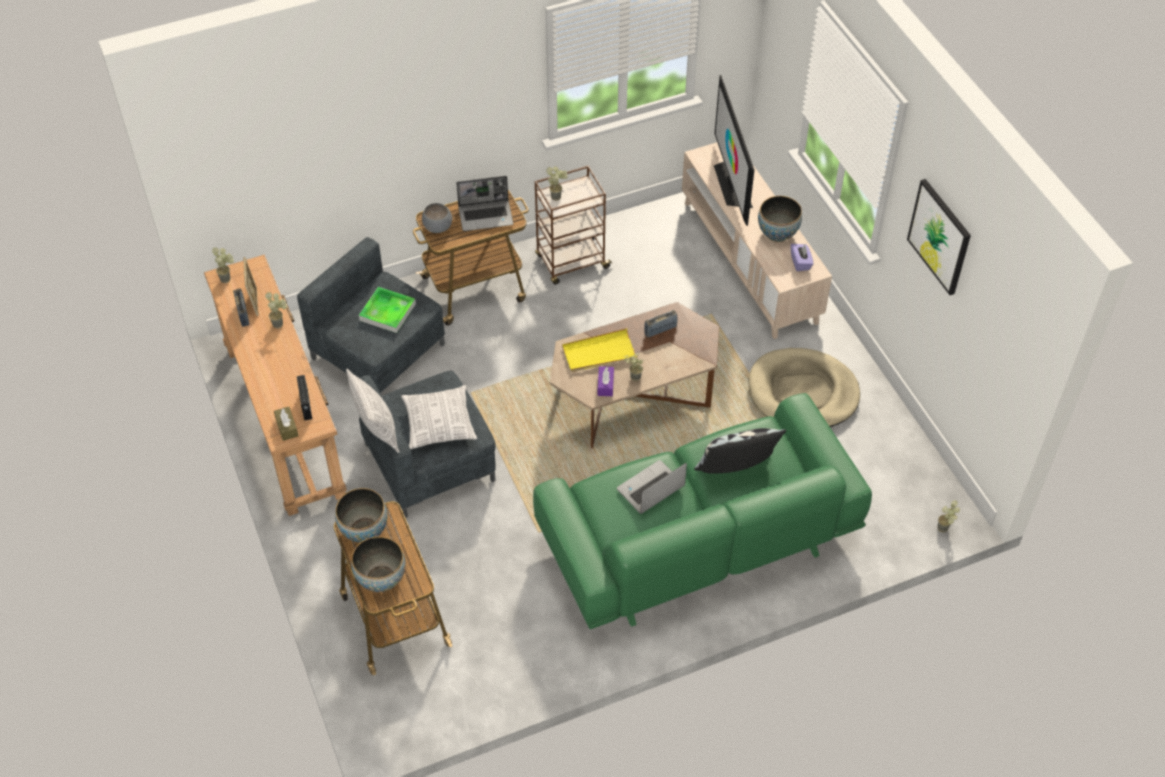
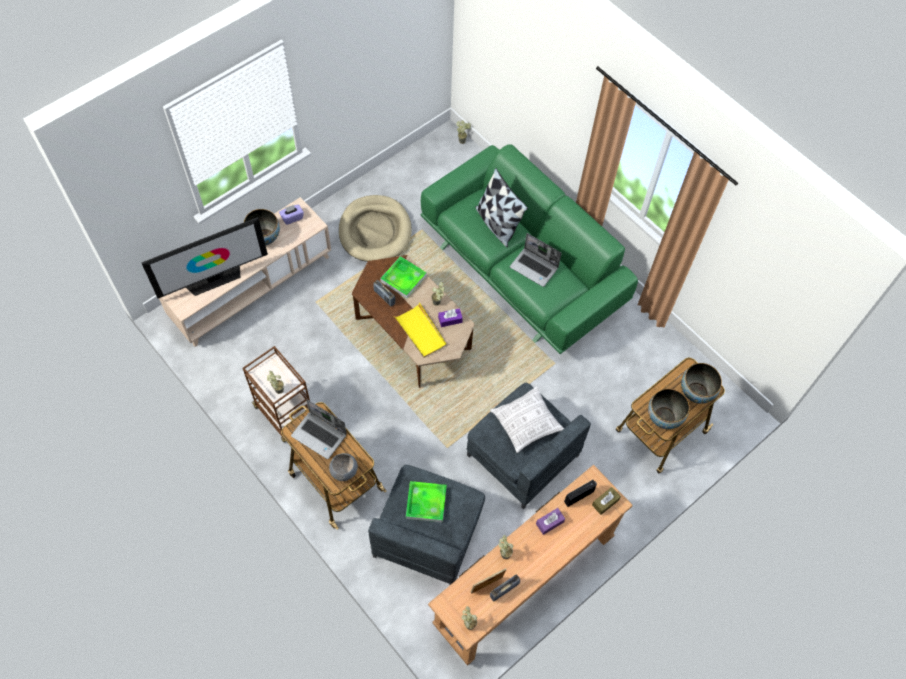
camera: 110 degrees left, 10 degrees up
(291, 371) = (549, 523): none -> purple tissue box
(377, 430) = (572, 443): pillow -> none
(486, 216) = (320, 435): laptop -> laptop turned 150 degrees clockwise
(681, 354) = (403, 278): none -> tray
(940, 236) = (350, 59): picture -> none

